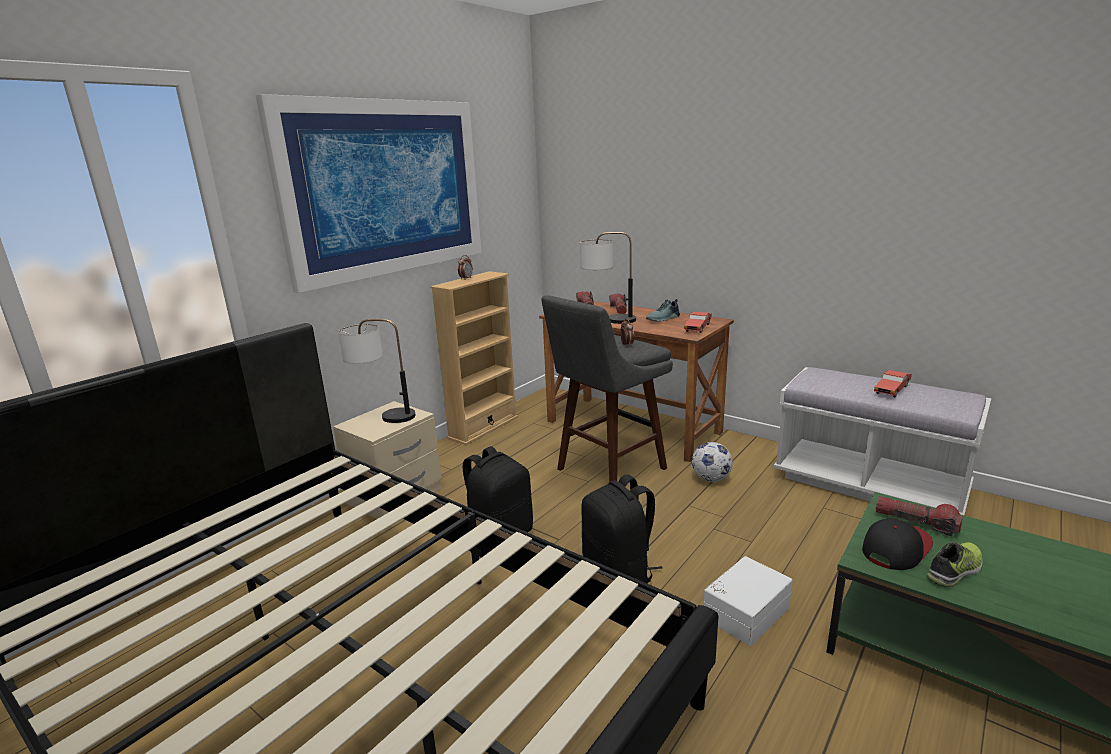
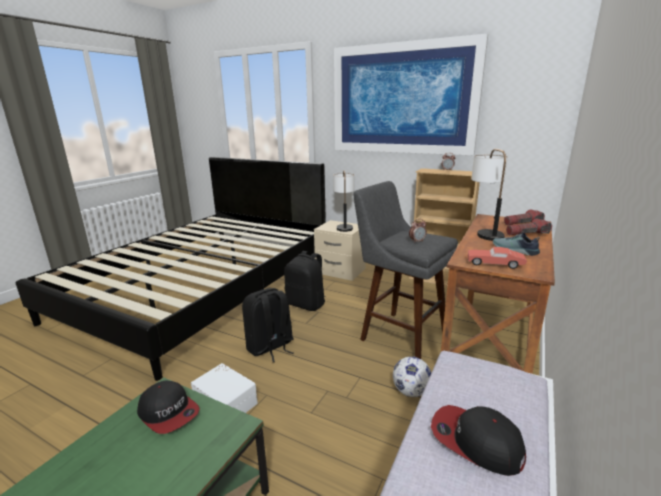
camera: 80 degrees right, 0 degrees up
(891, 389) = (475, 441): red toy car -> cap
(916, 522) = (201, 437): flashlight -> none
(955, 570) = (123, 444): shoe -> none

